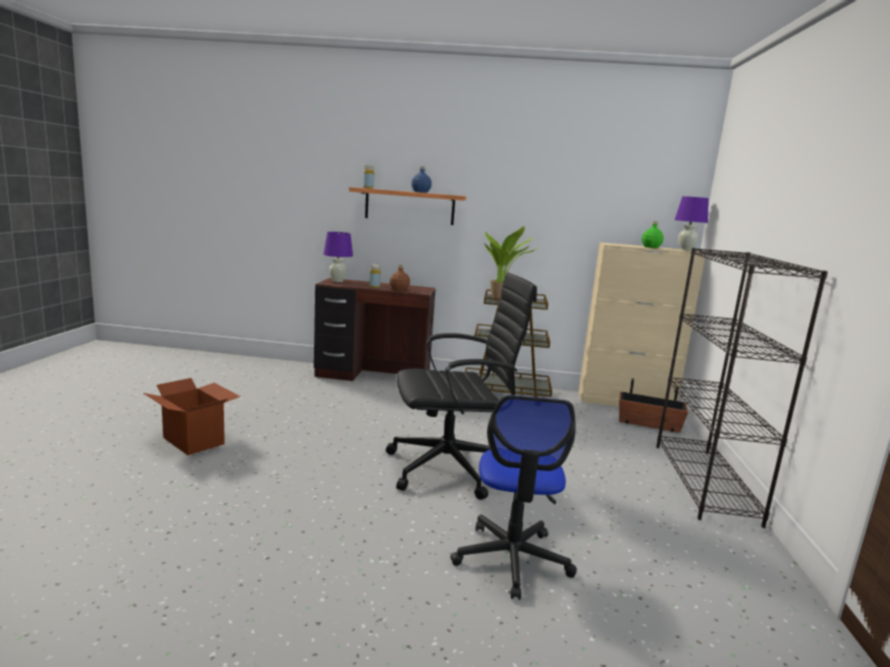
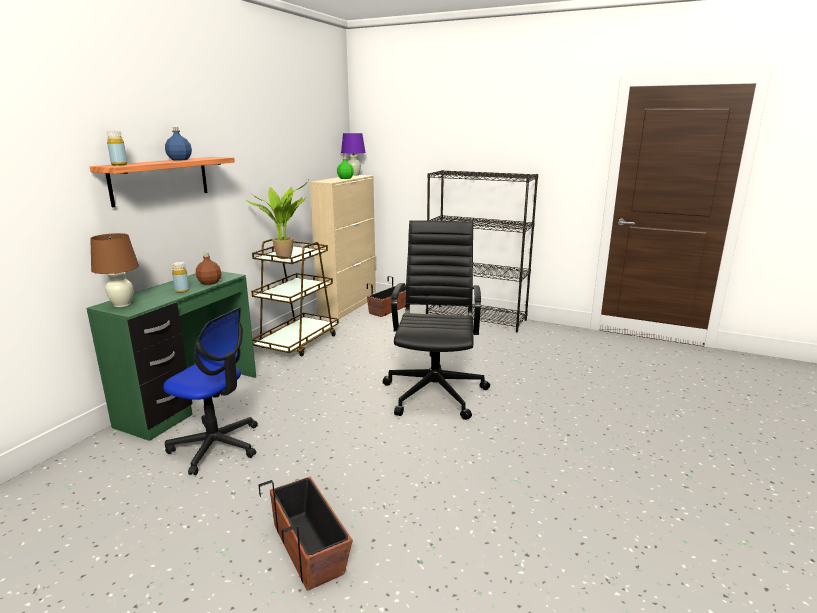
camera: 70 degrees left, 5 degrees up
(194, 440) = (309, 548): cardboard box -> planter
(337, 281) = (122, 304): purple table lamp -> brown table lamp
(373, 377) = (191, 400): brown desk -> green desk
(512, 559) = (560, 393): office chair -> office chair (216, 446)

